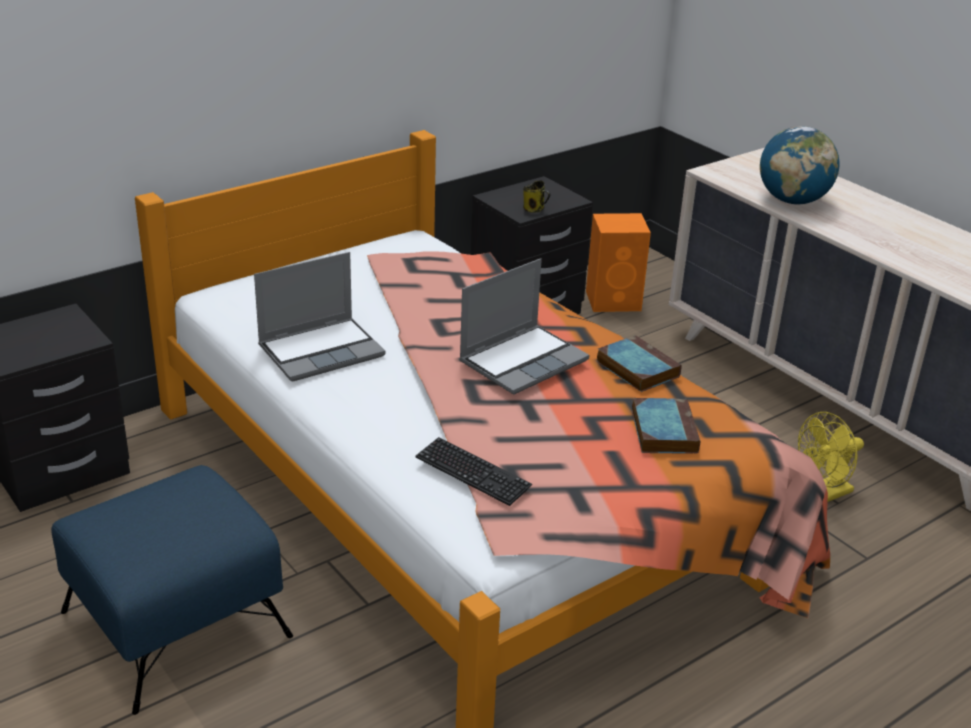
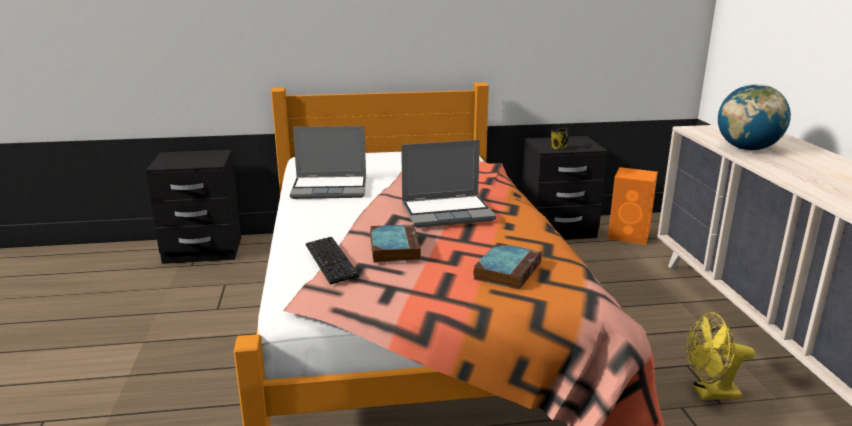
camera: 30 degrees right, 10 degrees down
(178, 623) = (170, 339): blue ottoman -> none
(635, 368) = (530, 232): book -> book (393, 248)

